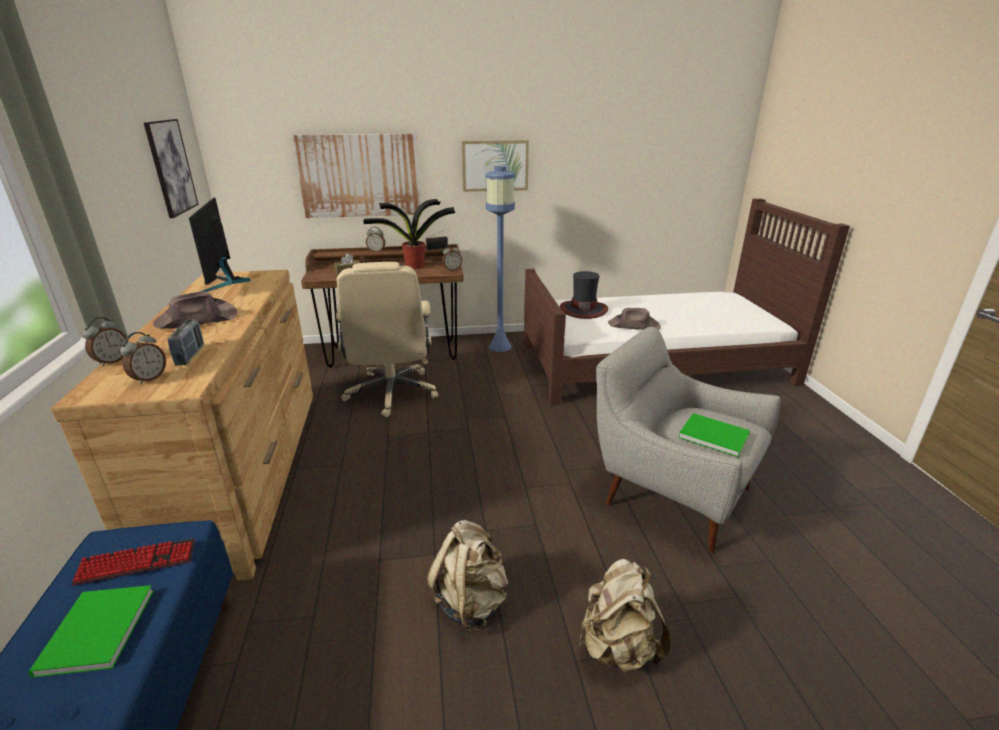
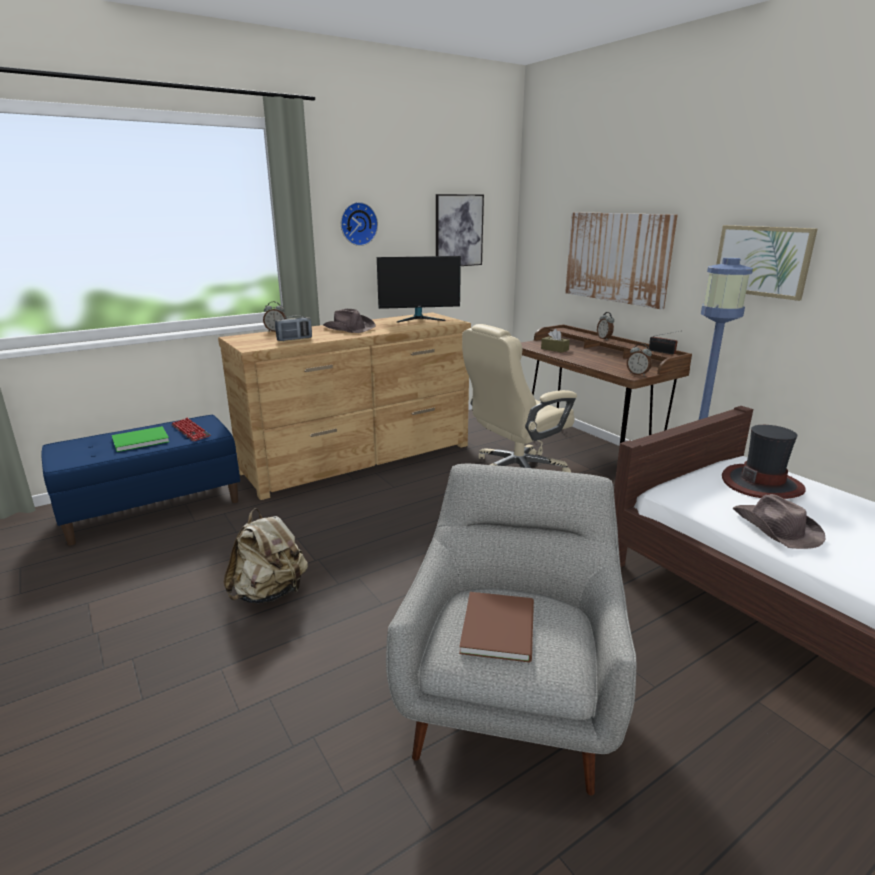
camera: 65 degrees right, 5 degrees down
(95, 175) = (358, 224): none -> wall clock
(149, 378) = (259, 340): alarm clock -> none
(224, 283) = (419, 319): monitor -> monitor turned 150 degrees counterclockwise
(413, 266) = (616, 361): potted plant -> none
(618, 647) = (241, 694): beige backpack -> none
(712, 434) = (500, 626): green book -> brown book

